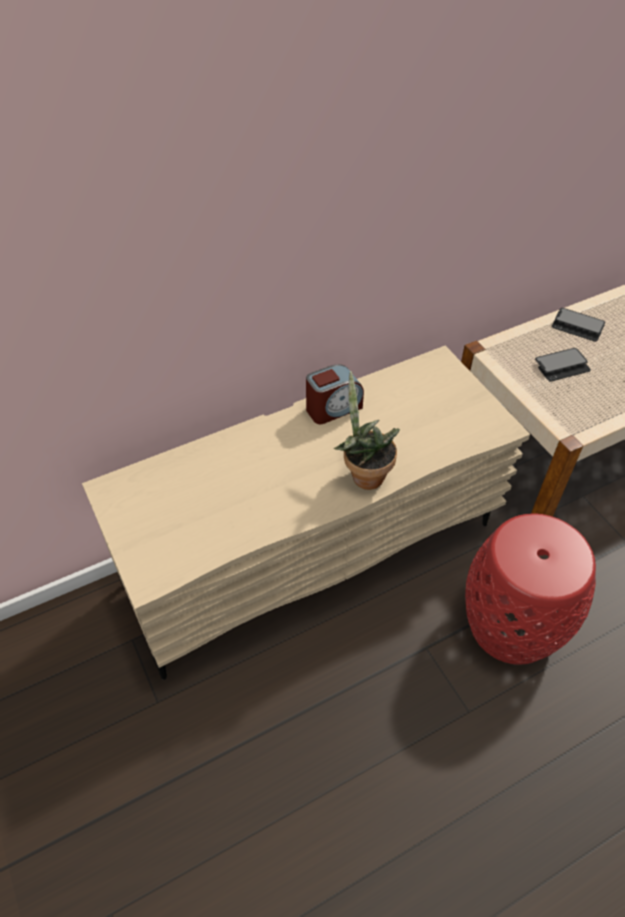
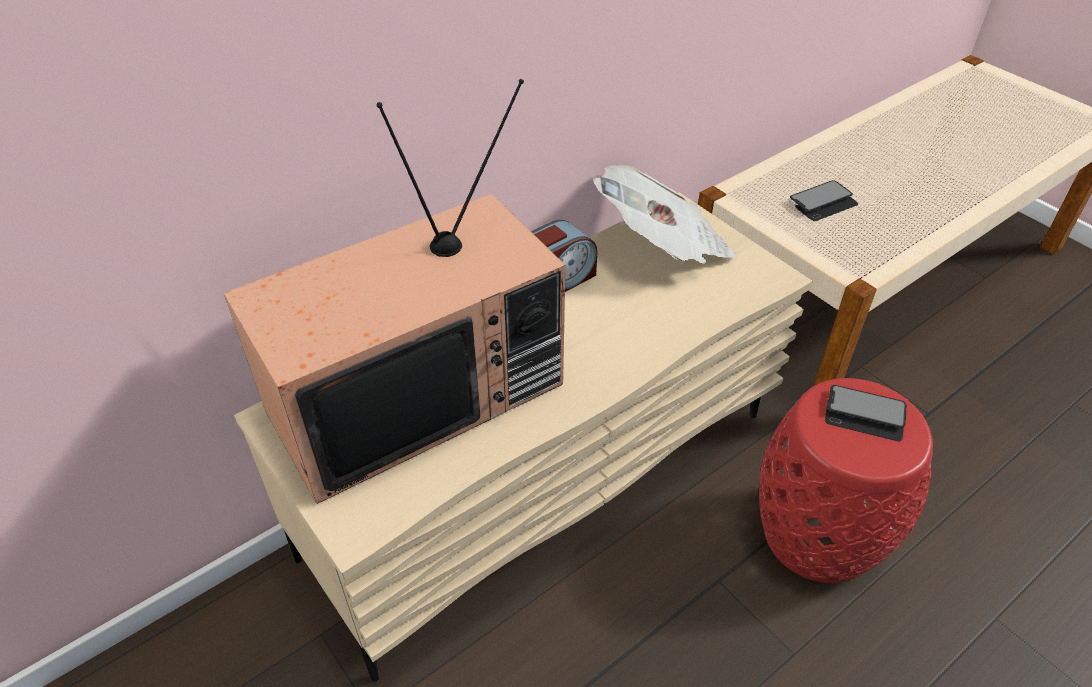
camera: 10 degrees left, 5 degrees down
(211, 485) = (417, 393): none -> television
(363, 474) = (618, 354): potted plant -> none
(420, 390) = (663, 246): none -> newspaper
(577, 326) = (827, 157): phone -> phone (864, 414)

